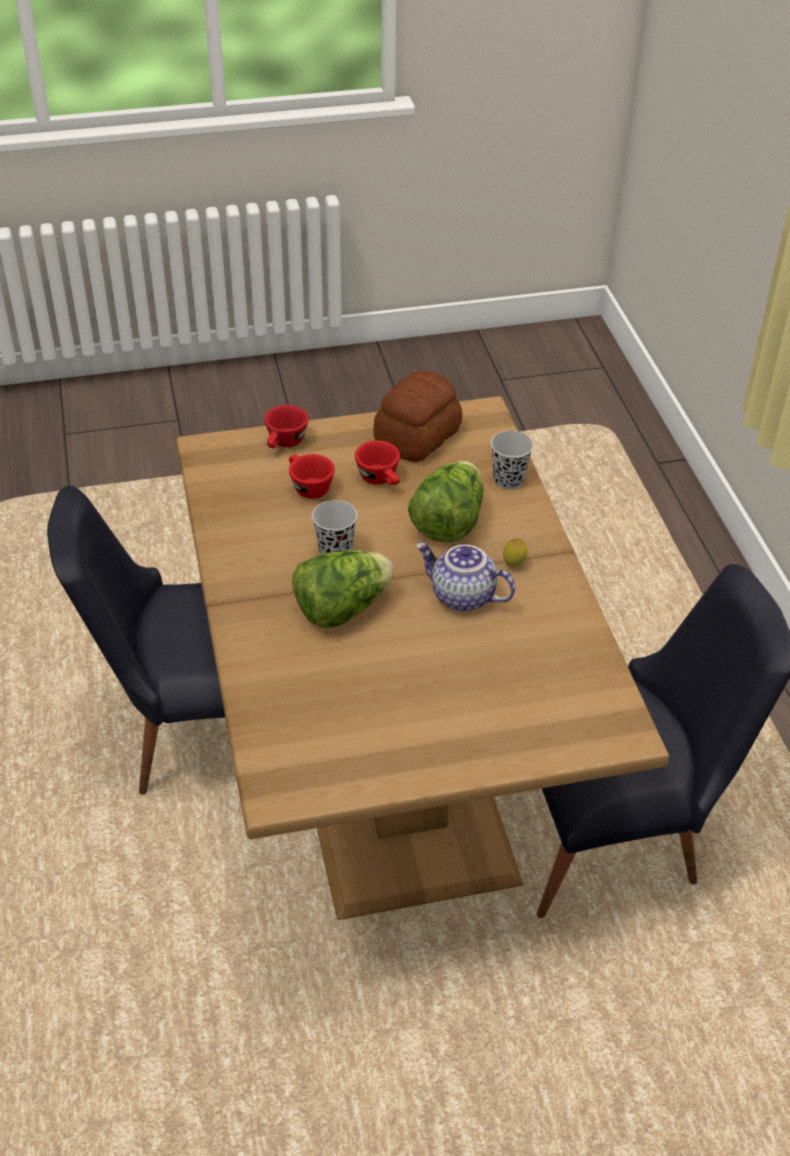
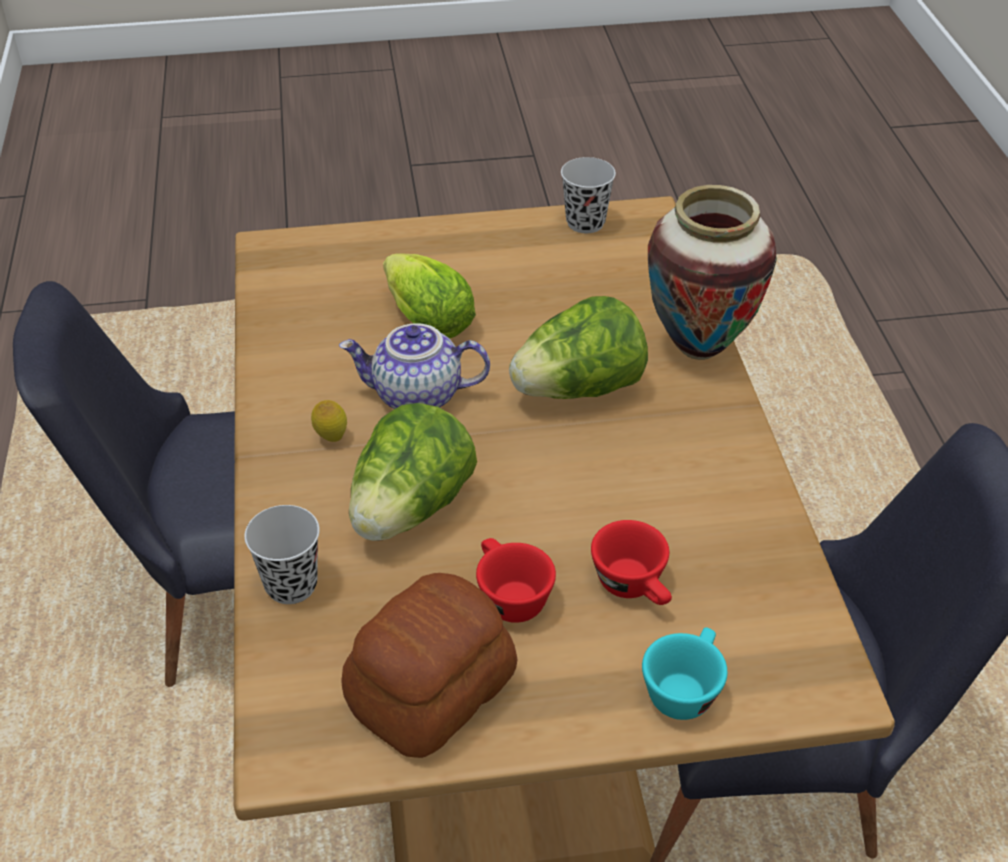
camera: 175 degrees left, 0 degrees up
(247, 648) = (698, 347): none -> vase
(285, 443) = (683, 688): red cup -> turquoise cup
(335, 552) = (588, 469): black cup -> black cup (585, 222)
(461, 597) = (416, 397): teapot -> teapot turned 150 degrees clockwise
(470, 665) = (424, 318): none -> lettuce

